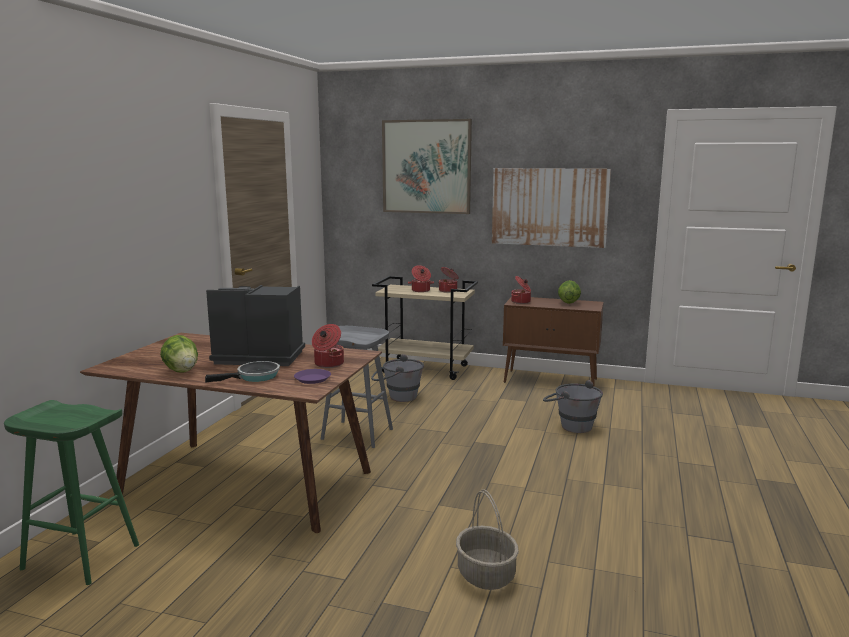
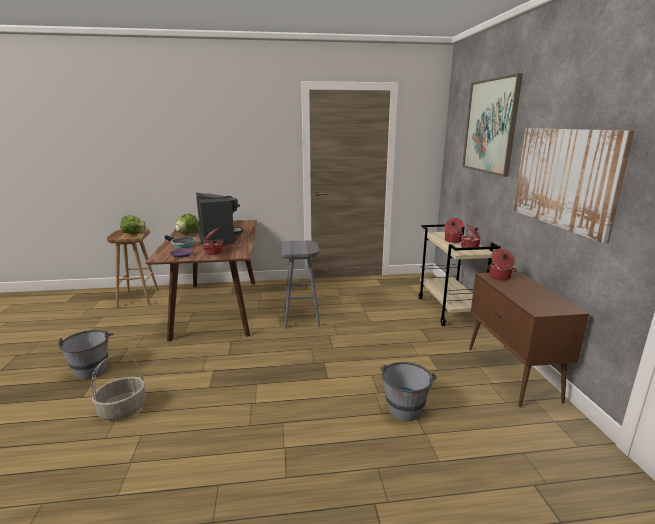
camera: 65 degrees right, 5 degrees up
(79, 557) = (138, 298): green stool -> brown stool
(397, 397) = (378, 314): grey bucket -> grey bucket (91, 367)
(568, 303) = (540, 297): lettuce -> lettuce (133, 233)

